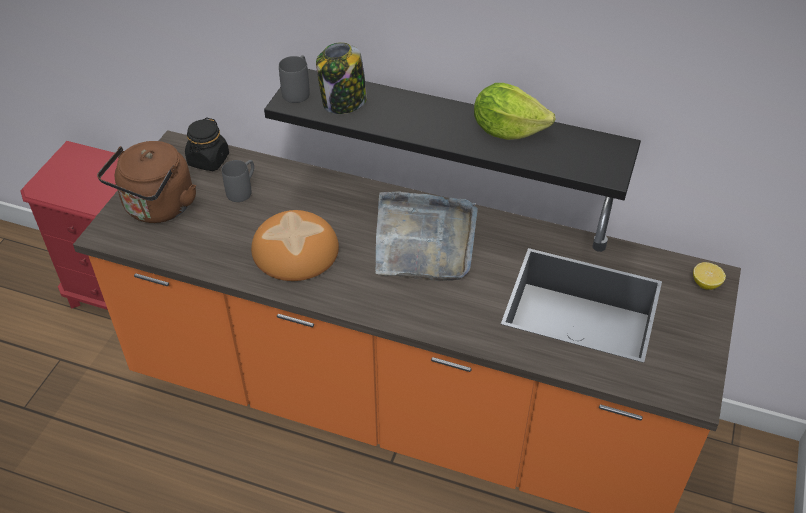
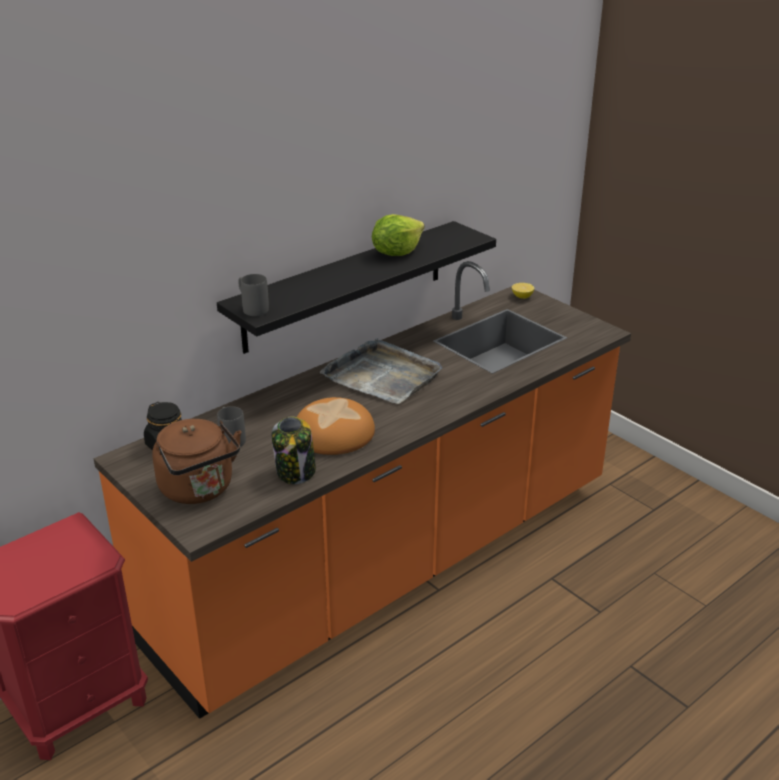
camera: 60 degrees left, 15 degrees down
(343, 102) = (291, 295): jar -> jar (296, 472)

